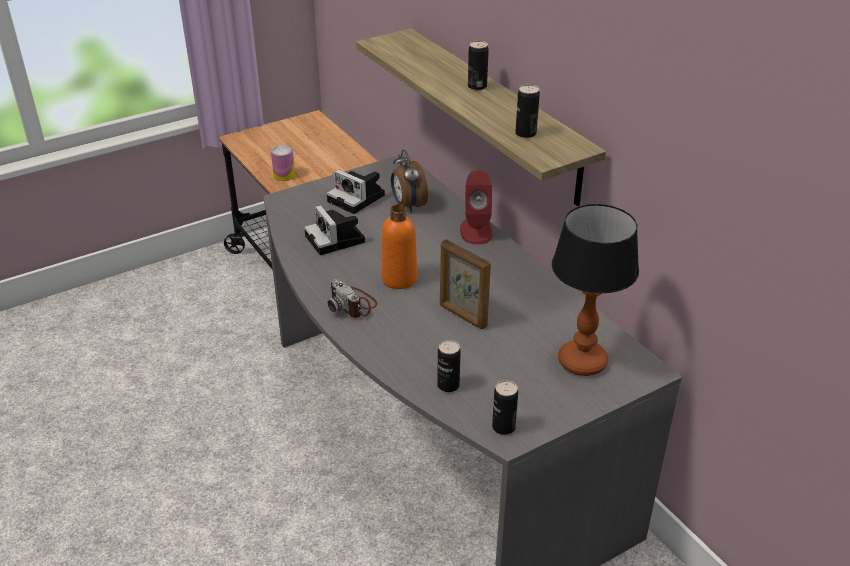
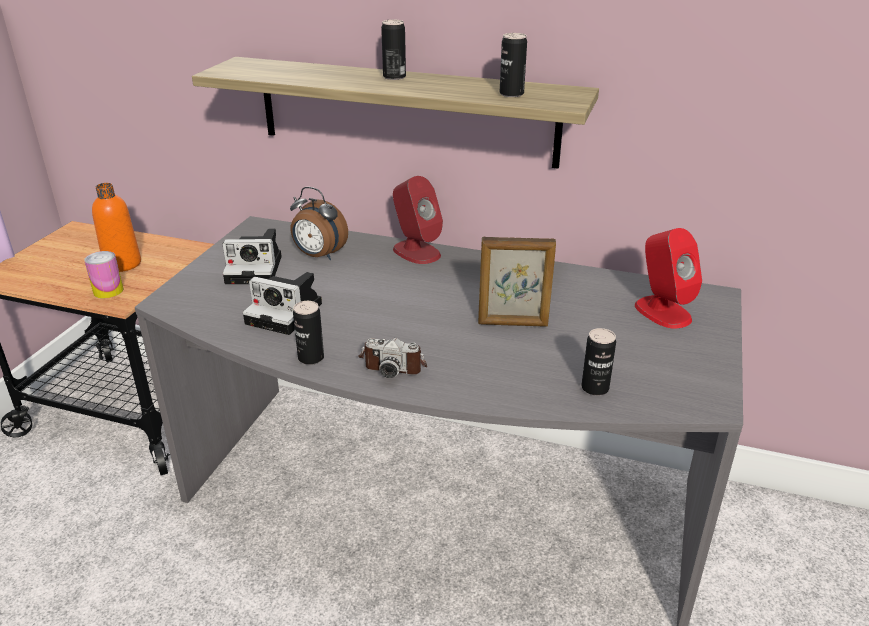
camera: 40 degrees left, 5 degrees down
(399, 279) = (406, 320): orange bottle -> orange bottle (122, 264)
(503, 427) = (694, 397): can -> can (311, 358)
(583, 361) = (662, 311): table lamp -> red speaker

